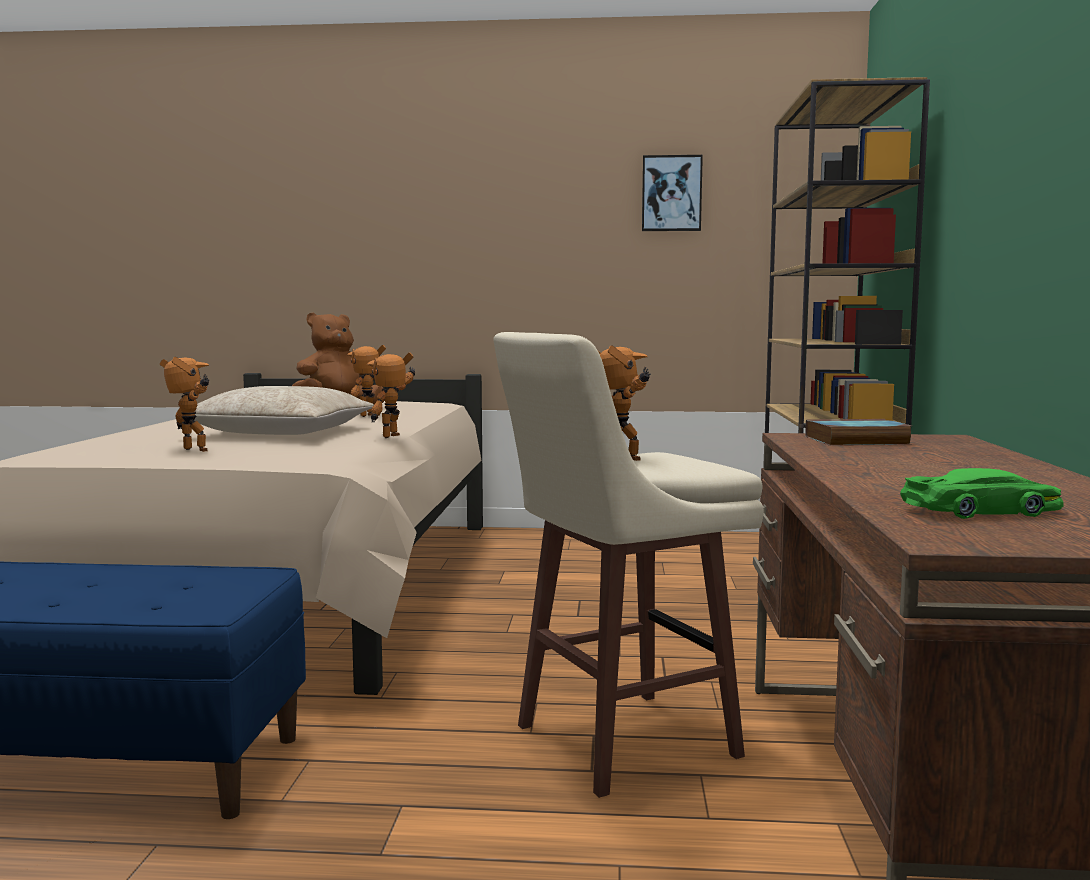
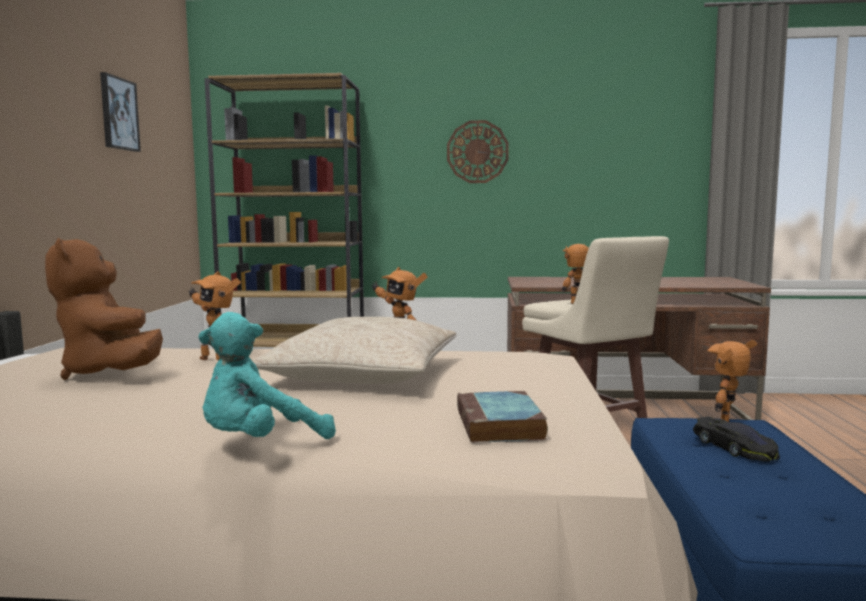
camera: 90 degrees left, 0 degrees up
(136, 428) = (260, 443): none -> turquoise plush toy
(143, 592) = (735, 447): none -> black toy car
(192, 450) = (514, 386): toy robot -> toy robot (729, 422)
(855, 440) = (539, 282): book -> book (500, 425)
(982, 510) = (699, 283): green toy car -> none
(1022, 158) = (477, 152): none -> wall clock

